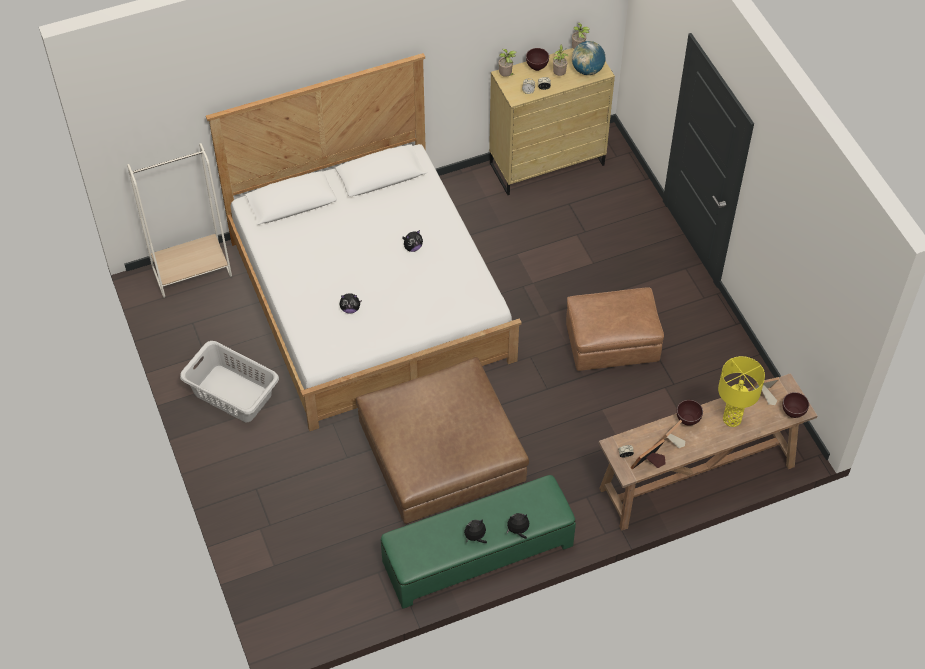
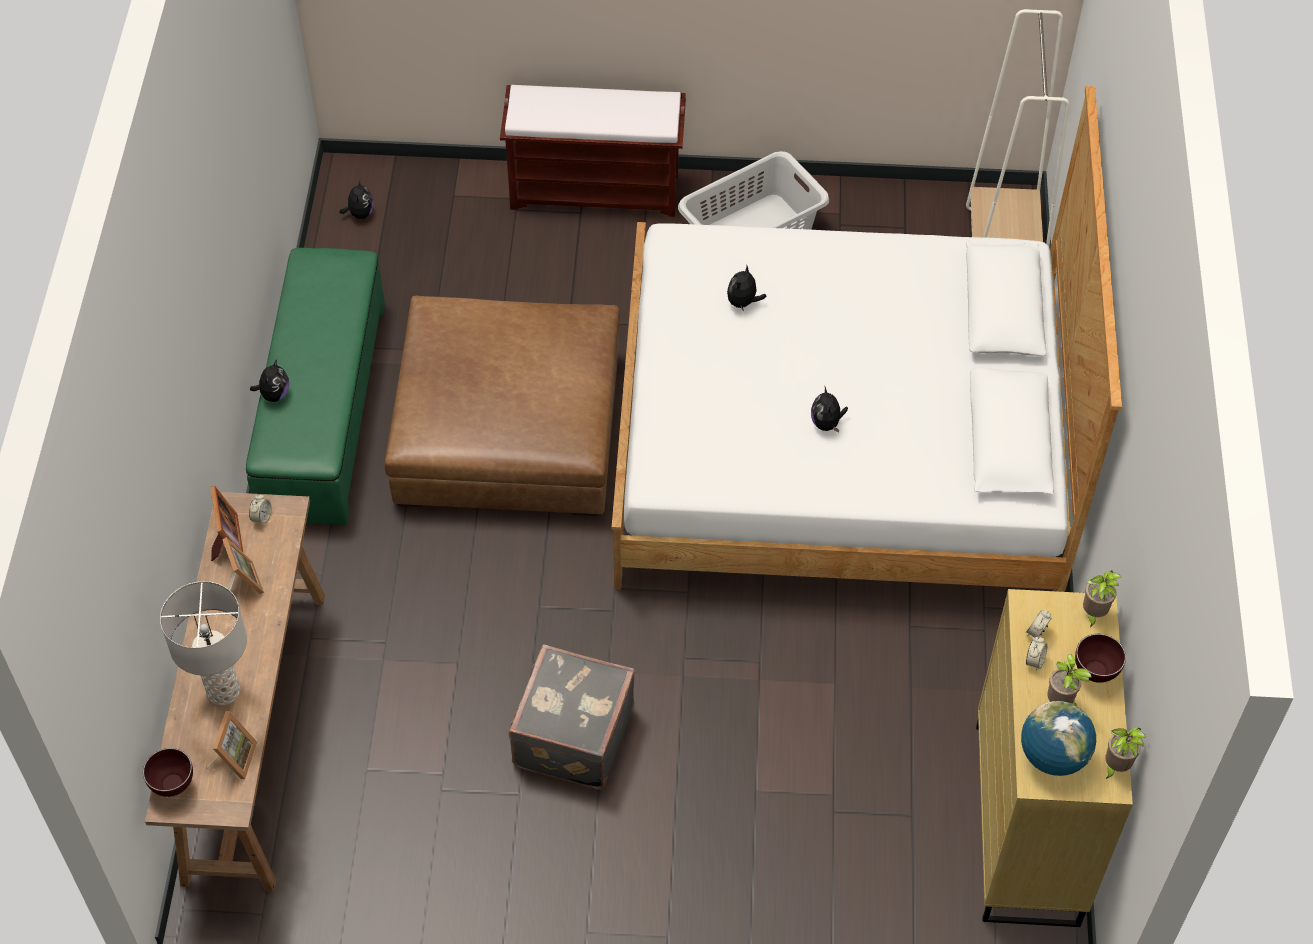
camera: 115 degrees right, 0 degrees up
(232, 488) = (596, 190): none -> brown bench
(475, 537) = (298, 344): plush toy -> plush toy (360, 213)
(611, 344) = (571, 736): brown ottoman -> grey suitcase
(688, 421) = (261, 629): brown bowl -> none
(731, 419) = (224, 690): yellow table lamp -> white table lamp

